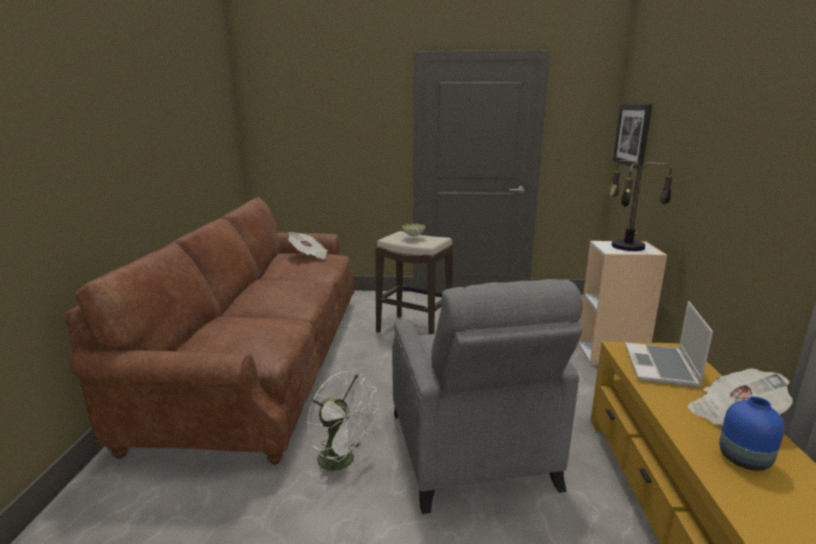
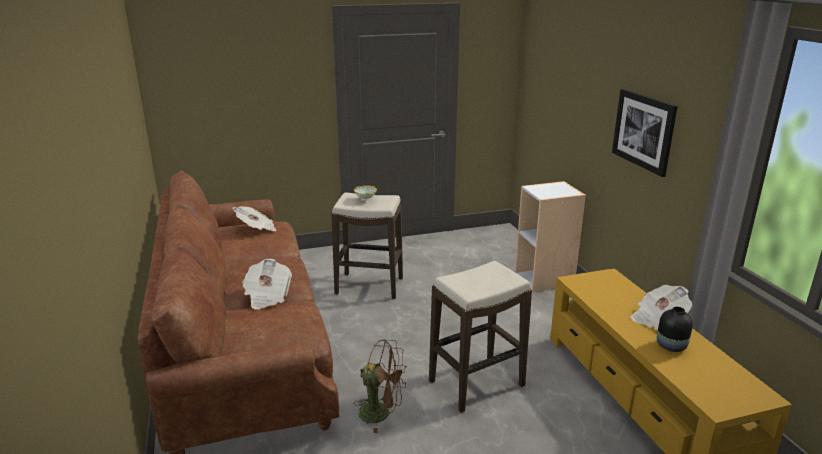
camera: 20 degrees left, 5 degrees up
(264, 309) = (267, 296): none -> newspaper
(343, 461) = (381, 414): white fan -> brown fan
(471, 453) = (476, 384): grey armchair -> stool
(627, 247) = (553, 189): table lamp -> none
(632, 135) = (539, 83): picture -> picture (644, 131)
(661, 367) = (604, 291): laptop -> none
(742, 459) = (670, 346): blue vase -> black vase

